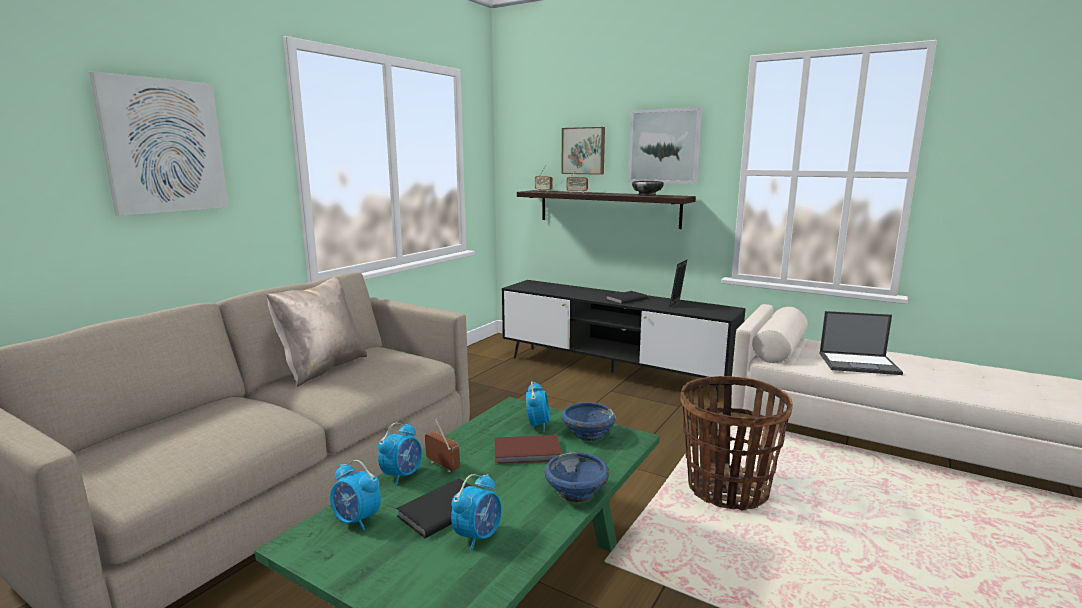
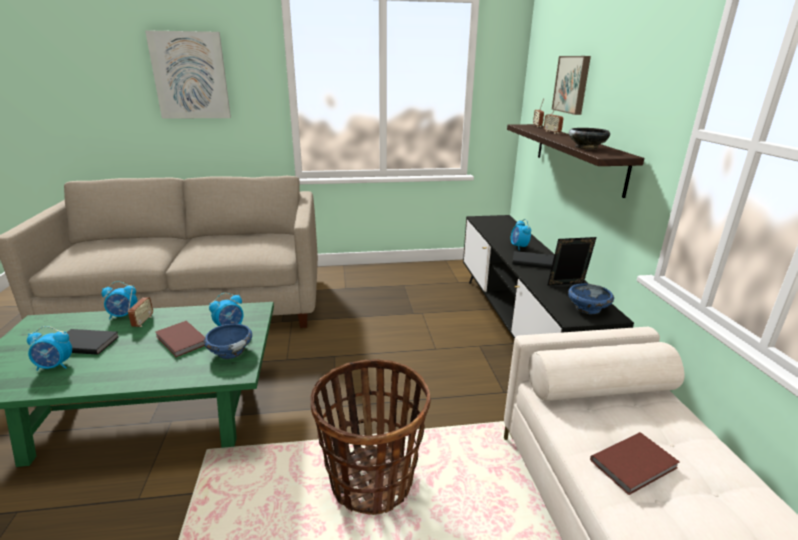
camera: 50 degrees right, 10 degrees up
(322, 368) = (229, 237): beige pillow -> none
(357, 520) = (63, 325): alarm clock -> alarm clock (519, 247)
(576, 492) = (128, 379): blue bowl -> blue bowl (587, 308)
(664, 146) = (630, 85): picture -> none
(859, 363) = (635, 465): laptop -> brown book

